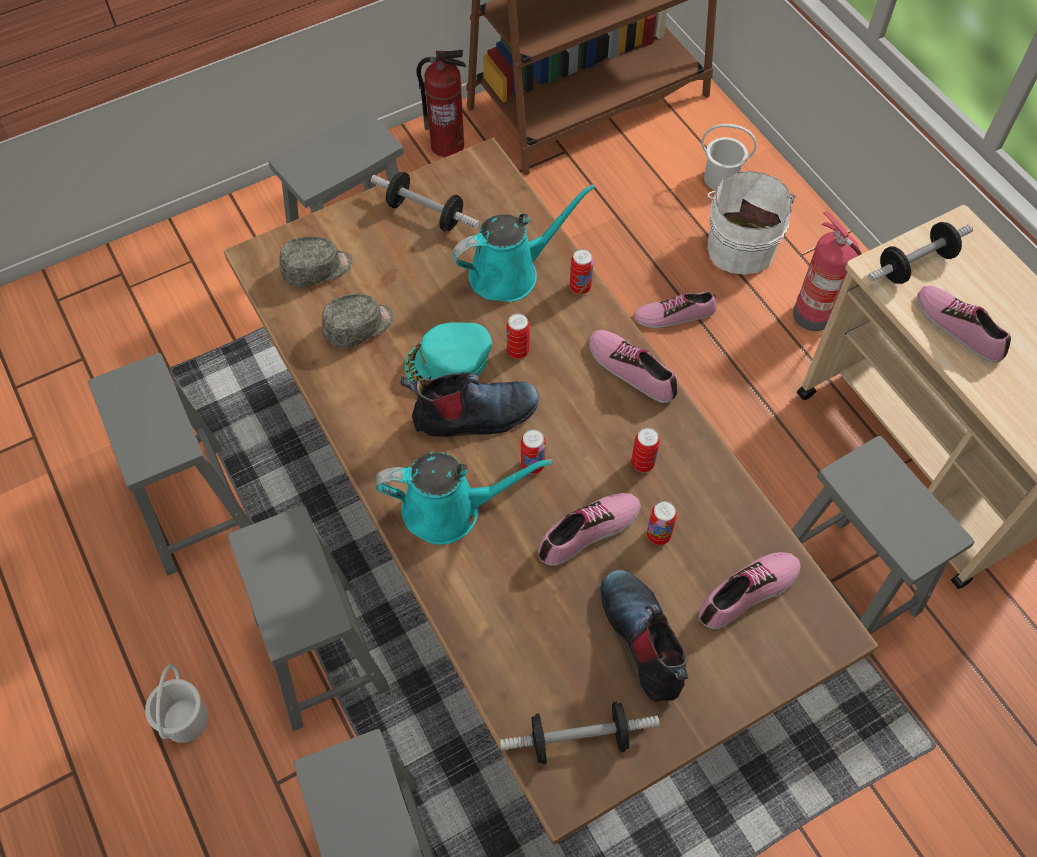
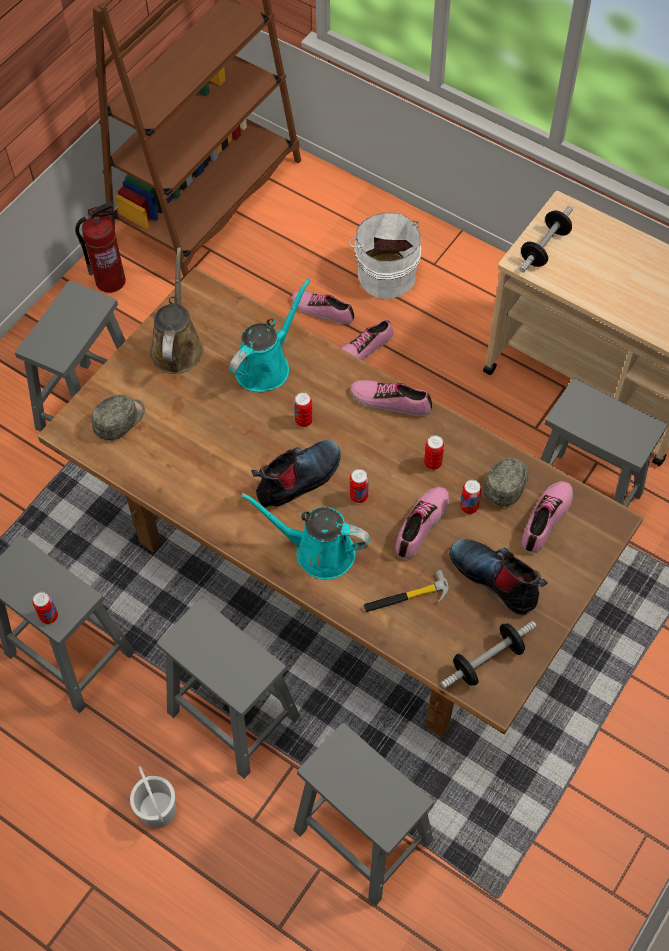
camera: 25 degrees left, 0 degrees up
(359, 327) = (177, 450): grey cap -> grey cap (507, 484)
(425, 214) = (177, 346): dumbbell -> brown watering can
(449, 361) = (258, 448): turquoise cap -> none
(450, 509) = (318, 551): turquoise watering can -> turquoise watering can turned 135 degrees counterclockwise
(521, 612) = (406, 598): none -> hammer
(580, 287) = (322, 356): can -> can (49, 616)
(721, 178) = (343, 225): white bucket -> none
(815, 316) = (467, 307): fire extinguisher -> none
(959, 327) = (594, 281): shoe -> shoe (323, 310)

